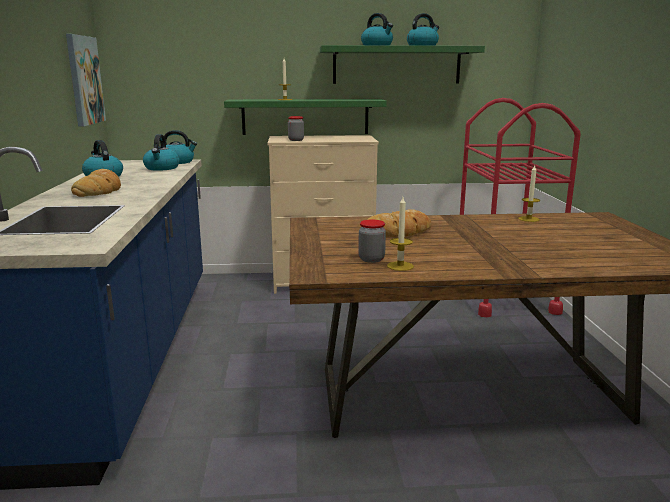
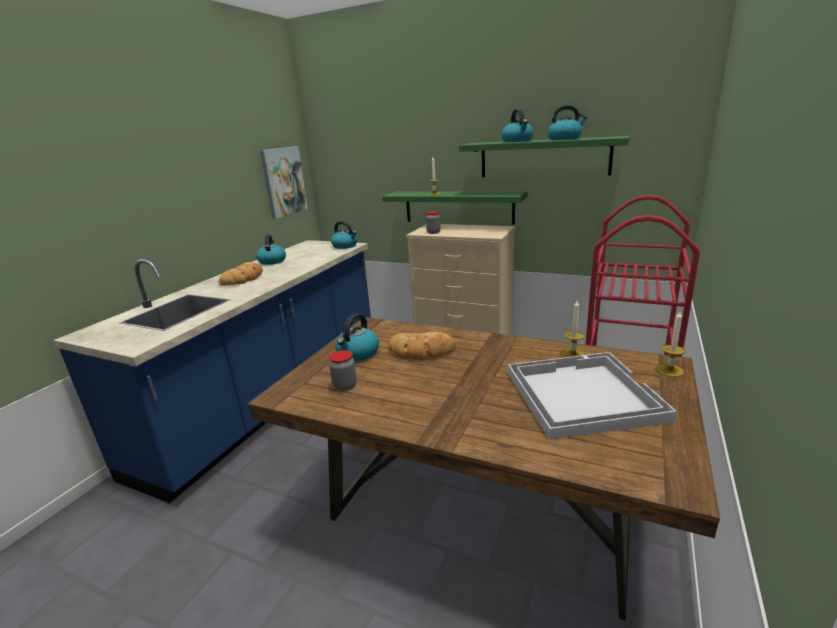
camera: 30 degrees right, 5 degrees up
(162, 168) = (322, 253): kettle -> kettle (358, 353)
(400, 266) = (353, 401): candle -> candle (670, 370)
(573, 237) = (580, 394): none -> white tray

